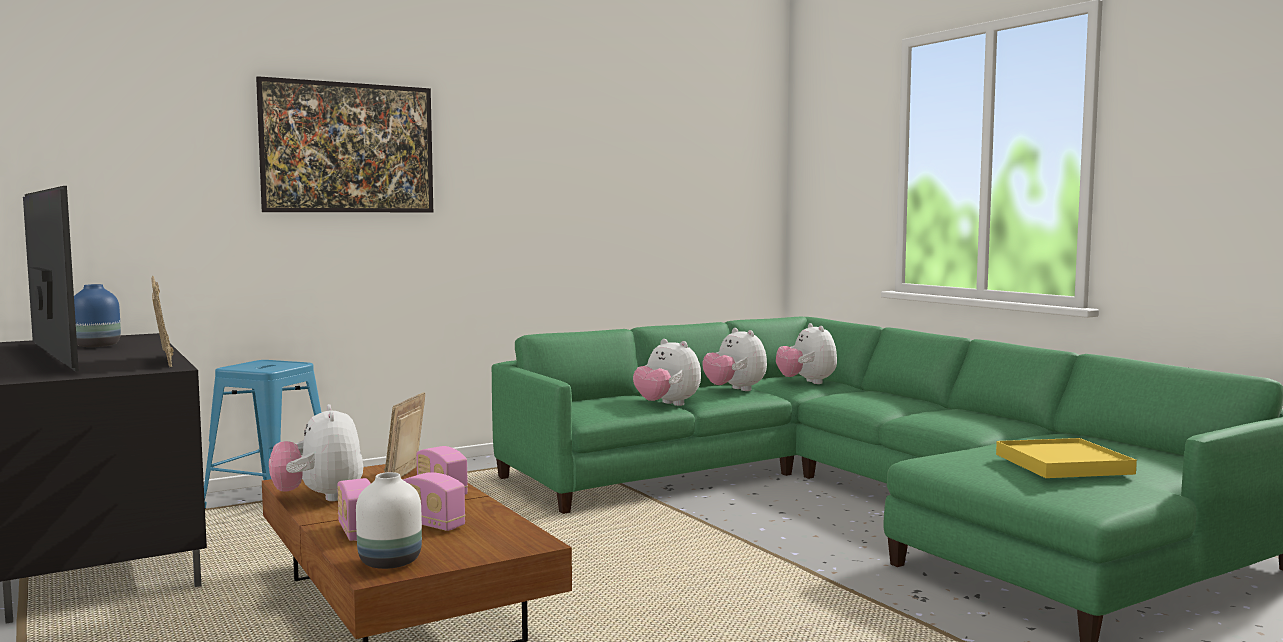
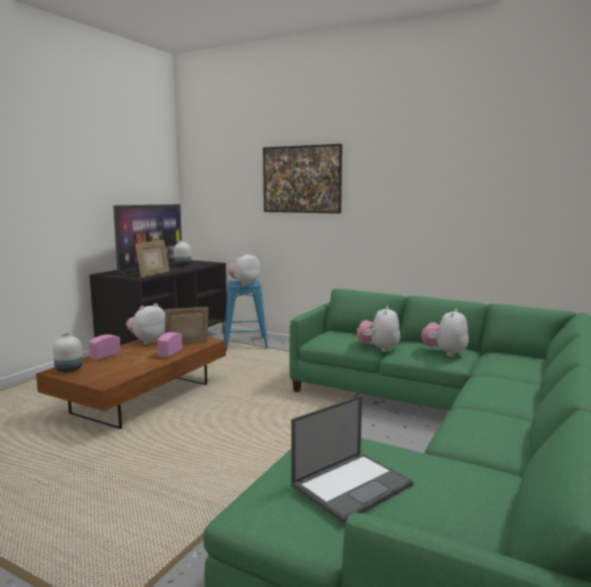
camera: 60 degrees right, 5 degrees up
(97, 346) = (183, 265): blue vase -> white vase
(432, 524) = (122, 363): radio -> none
(806, 382) = (517, 364): plush toy -> plush toy (244, 284)
(1062, 464) = (352, 485): yellow tray -> laptop

